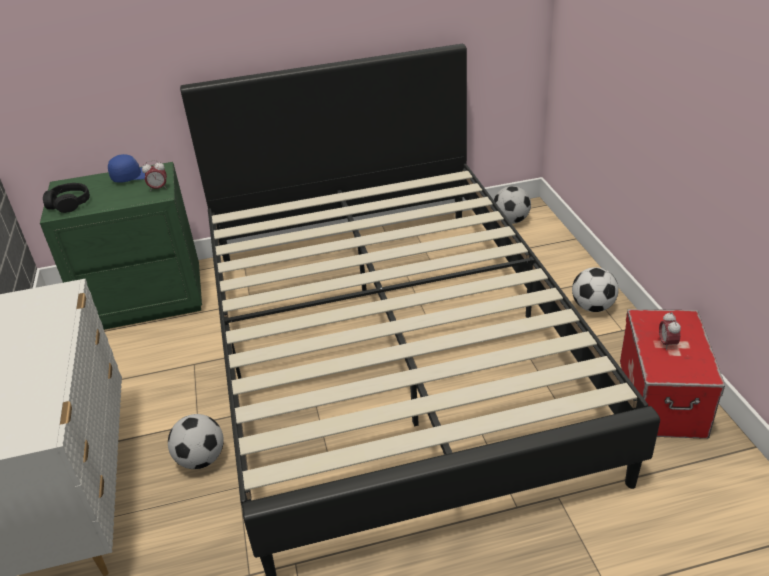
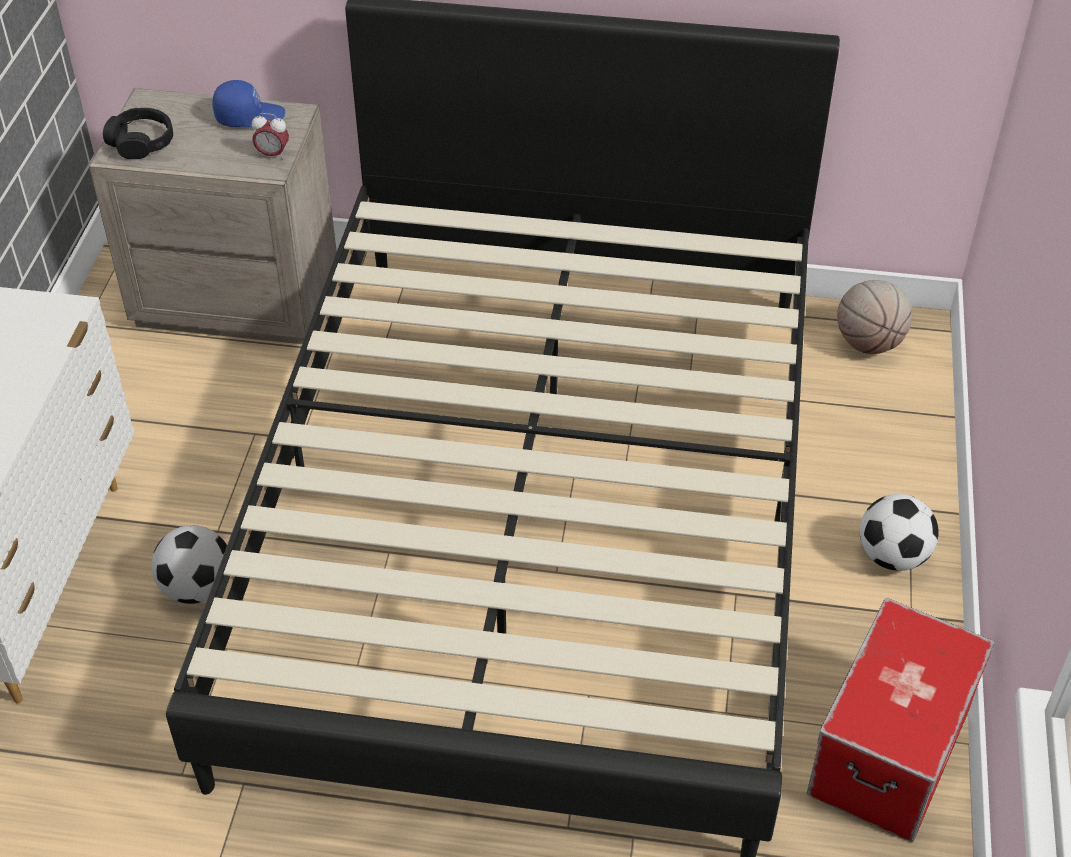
camera: 20 degrees right, 10 degrees up
(145, 299) = (237, 295): green nightstand -> beige nightstand
(511, 220) = (869, 343): football -> basketball
(667, 344) = (900, 680): alarm clock -> none

